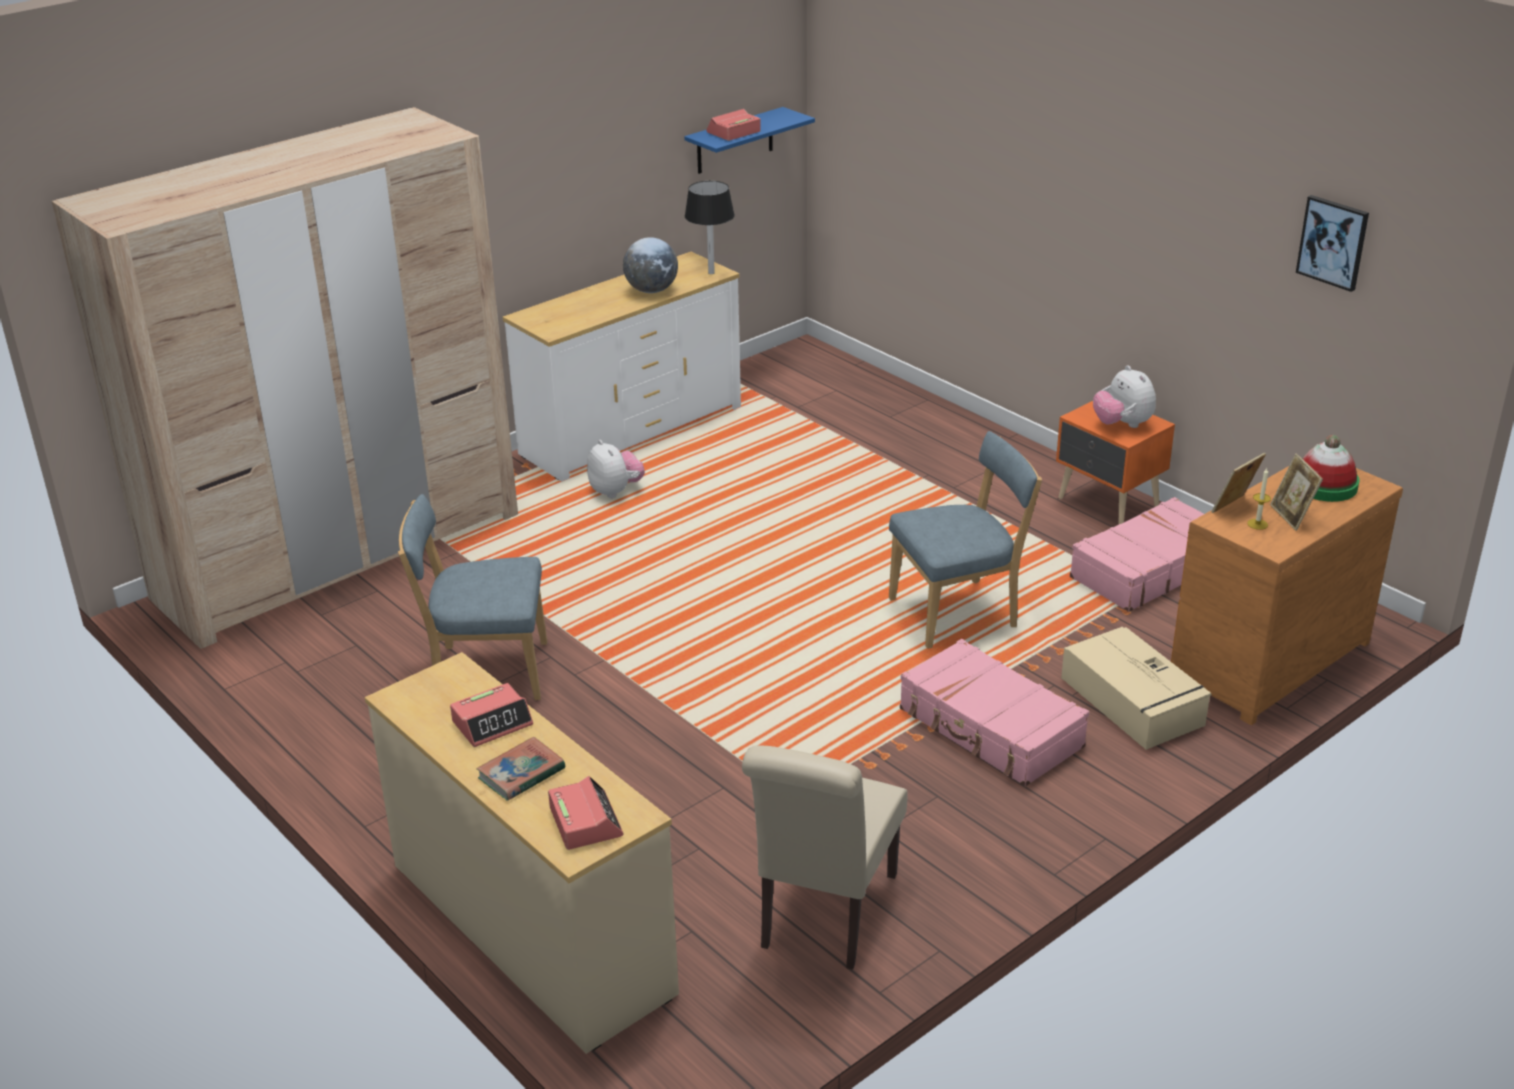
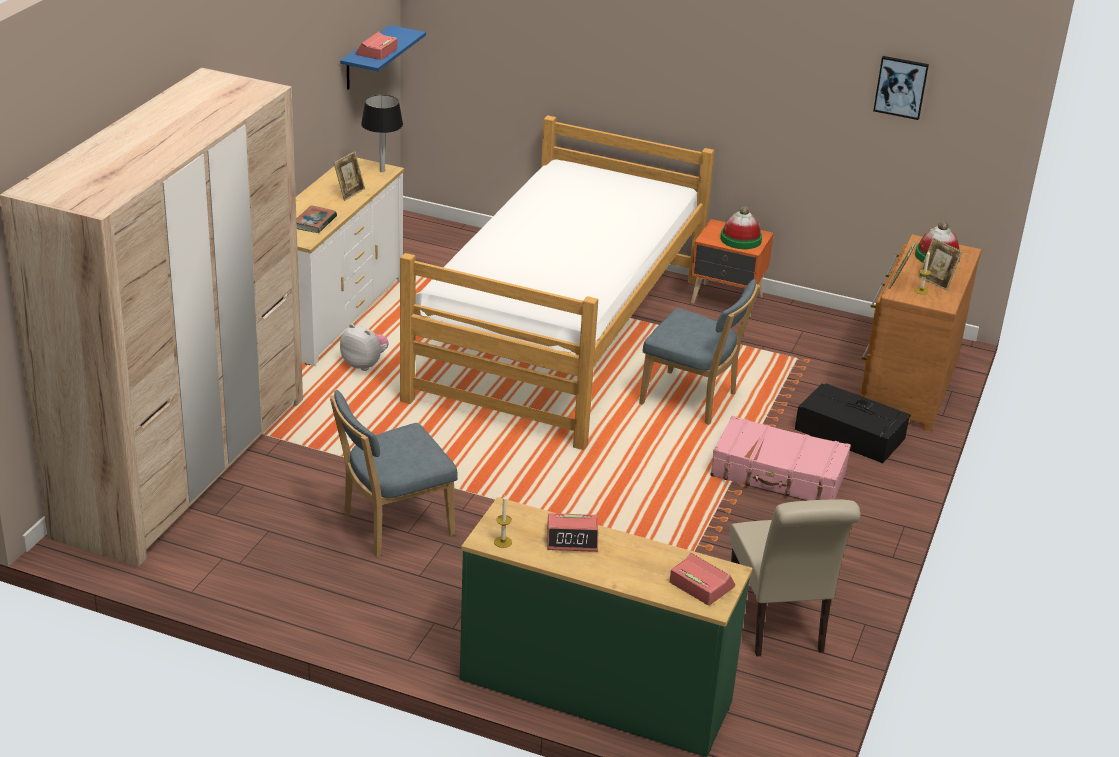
camera: 30 degrees left, 0 degrees up
(412, 705) = (503, 542): none -> candle
(492, 723) = (572, 539): alarm clock -> alarm clock turned 60 degrees clockwise
(521, 773) = (627, 566): book -> book (315, 222)
(529, 929) = (595, 692): beige dresser -> green dresser
(651, 290) = (349, 193): globe -> picture frame
(863, 506) = (561, 337): none -> bed
(959, 612) = (692, 400): blue chair -> blue chair turned 75 degrees clockwise
(1122, 424) = (740, 239): plush toy -> hat
(1133, 702) = (851, 434): beige storage box -> black storage box
(1148, 569) = (789, 341): pink suitcase -> none

